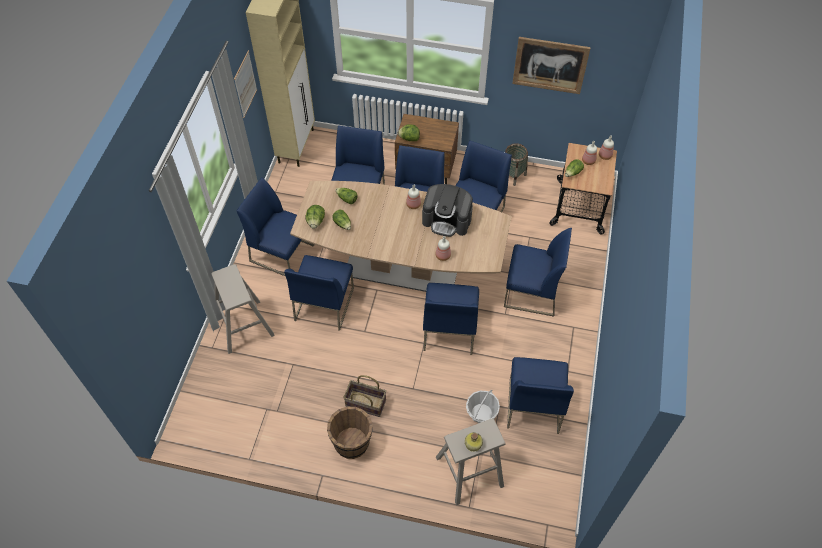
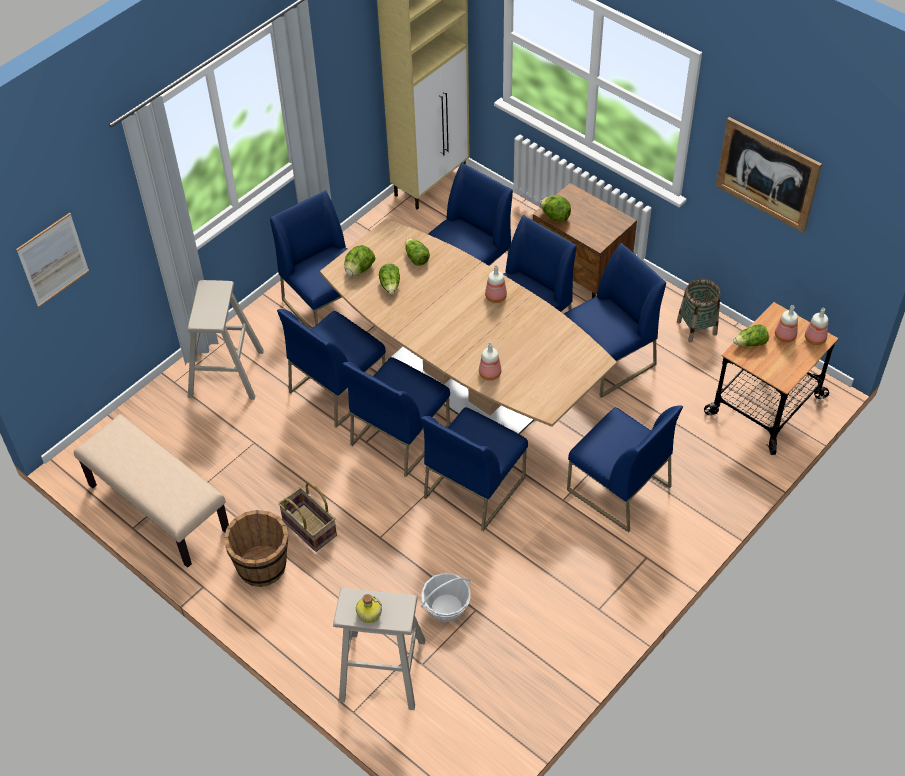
camera: 30 degrees right, 5 degrees down
(245, 84) = (351, 63): picture -> picture (53, 260)
(257, 438) = (157, 508): none -> beige bench
(447, 220) = (526, 332): coffee machine -> none
(533, 405) = (522, 629): blue chair -> blue chair (400, 435)

